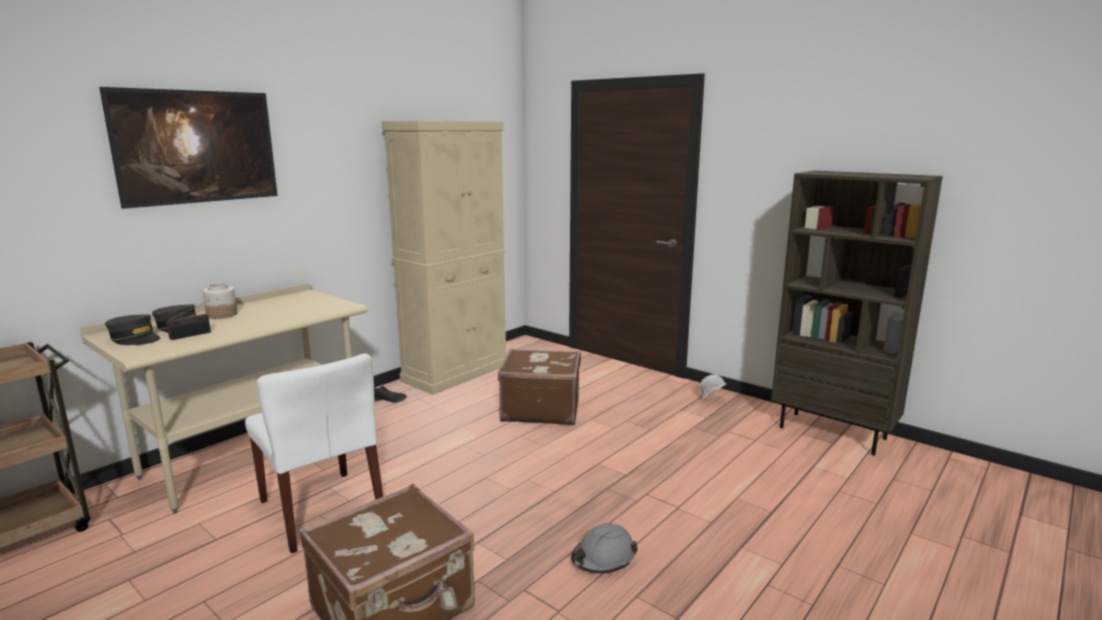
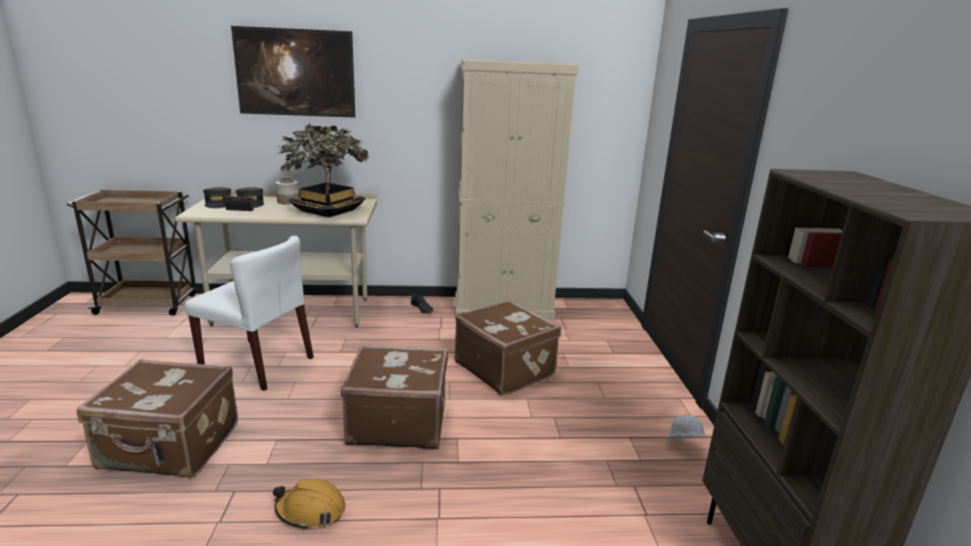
camera: 45 degrees right, 5 degrees up
(298, 309) = (328, 210): none -> potted plant
(322, 510) = (258, 363): white chair -> white chair turned 75 degrees counterclockwise
(541, 477) = (397, 422): none -> brown suitcase
(603, 558) = (311, 511): grey hard hat -> orange hard hat

